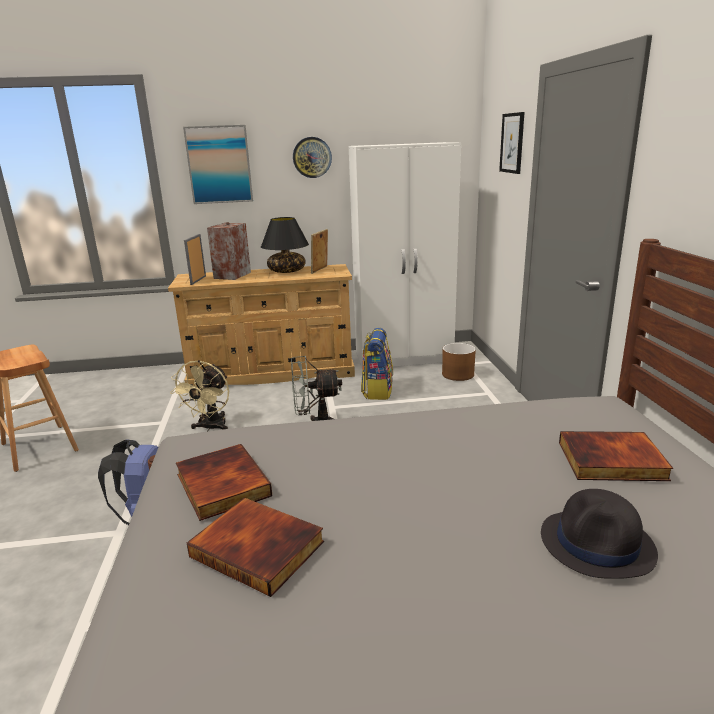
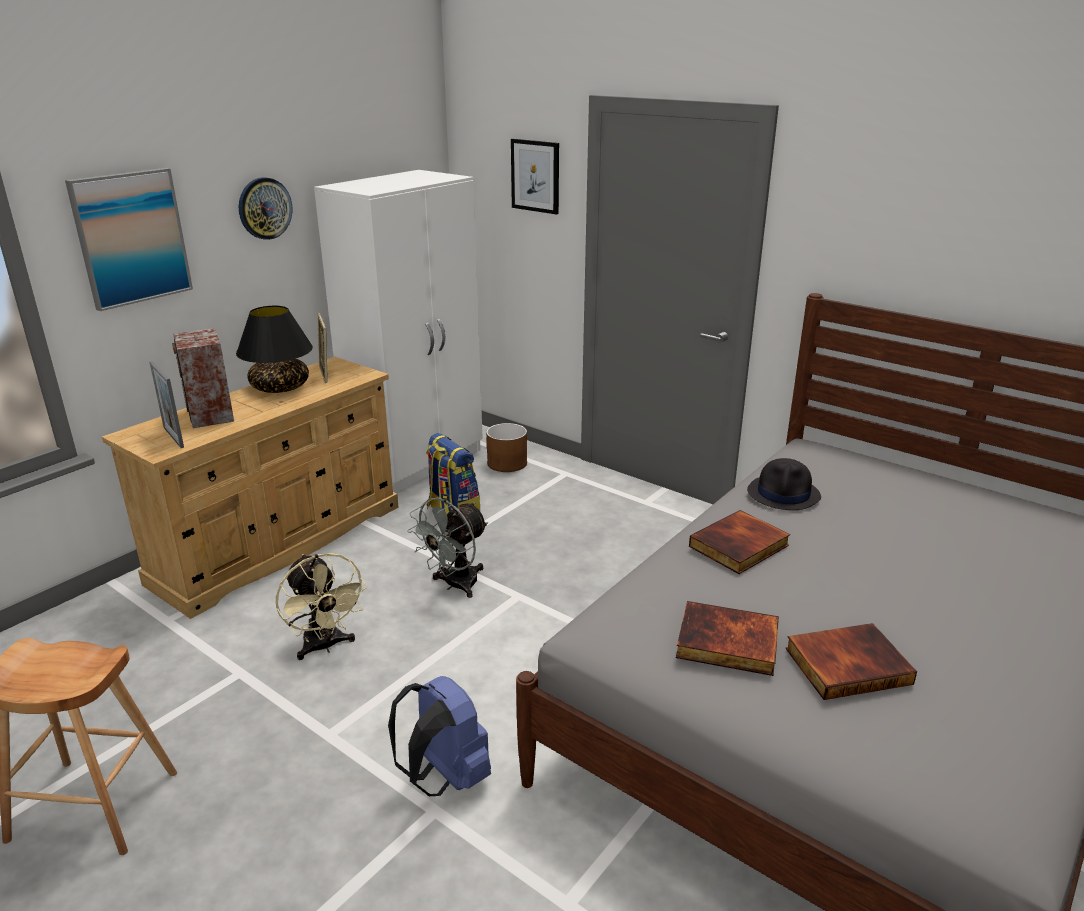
camera: 45 degrees left, 5 degrees up
(597, 544) = (977, 549): black hat -> black hat (784, 494)
(611, 462) = (897, 492): book -> book (739, 547)

